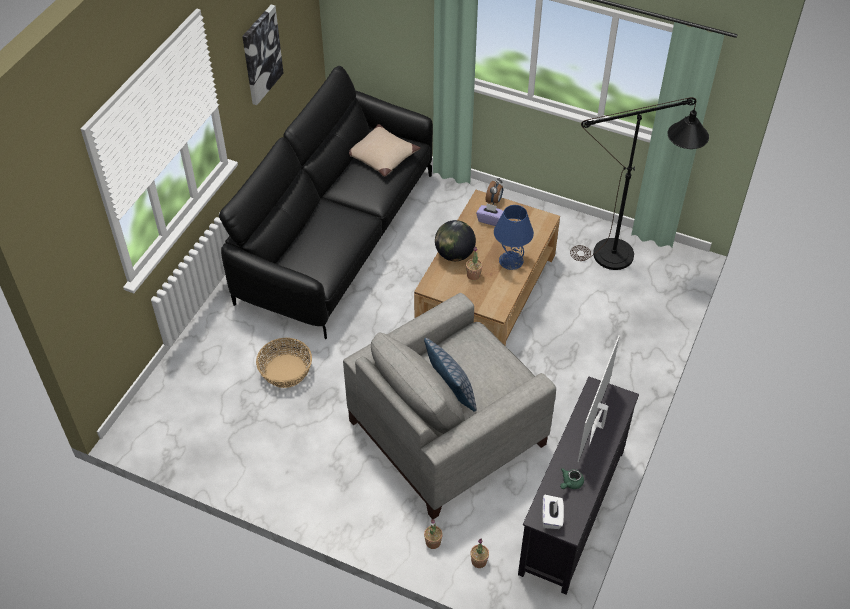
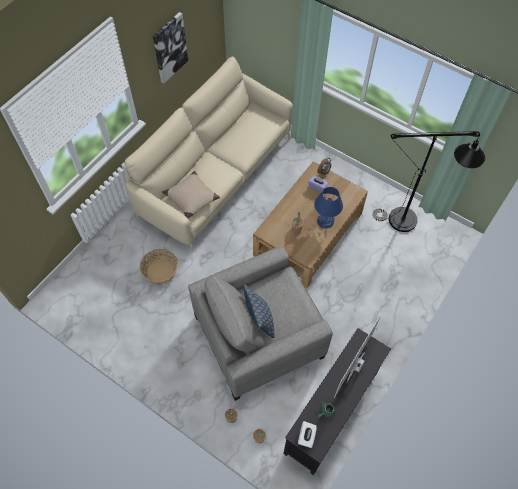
camera: 10 degrees right, 10 degrees up
(337, 236) = (216, 176): black sofa -> beige sofa
(381, 156) = (253, 125): beige pillow -> beige pillow (191, 198)
(454, 254) = (287, 210): globe -> none

